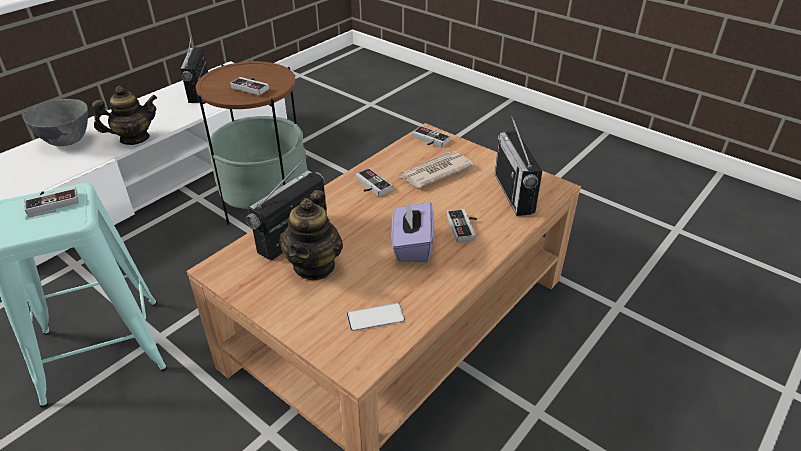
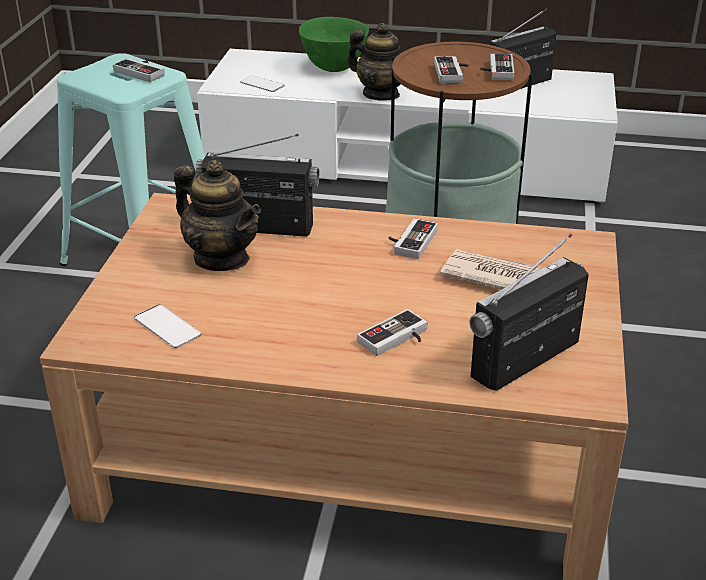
camera: 60 degrees right, 5 degrees down
(38, 179) = (262, 84): none -> phone
(68, 141) = (334, 68): grey bowl -> green bowl
(314, 266) = (221, 258): teapot -> teapot turned 120 degrees counterclockwise
(412, 246) = (317, 311): purple tissue box -> none
(429, 140) = (572, 249): game controller -> game controller (496, 70)

